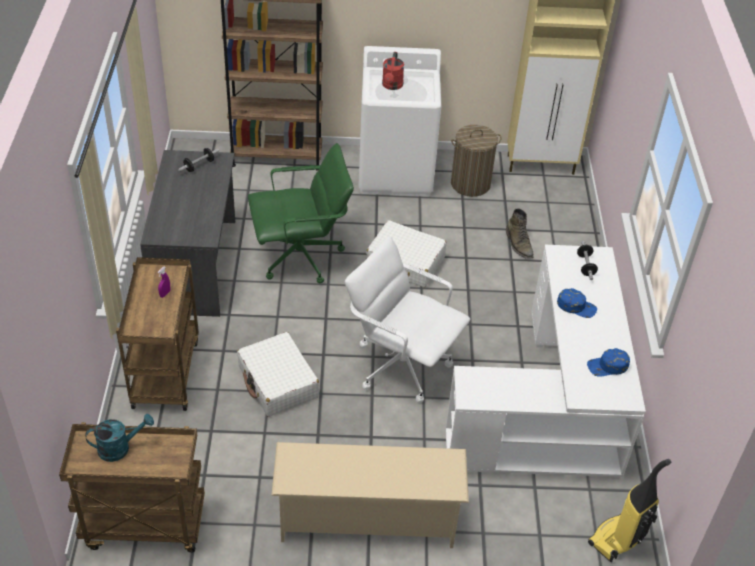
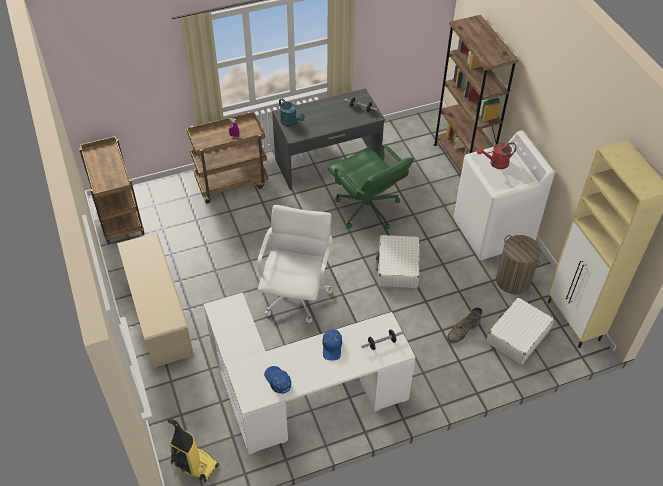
camera: 70 degrees right, 5 degrees up
(120, 448) = (110, 161): turquoise watering can -> turquoise watering can (290, 122)
(278, 382) = (249, 237): white suitcase -> white suitcase (517, 336)

